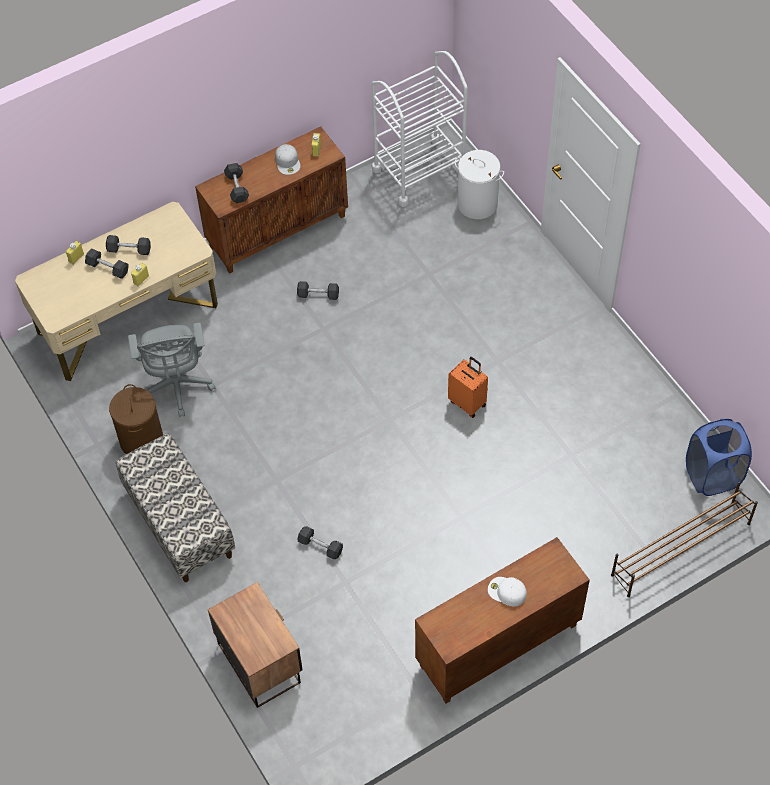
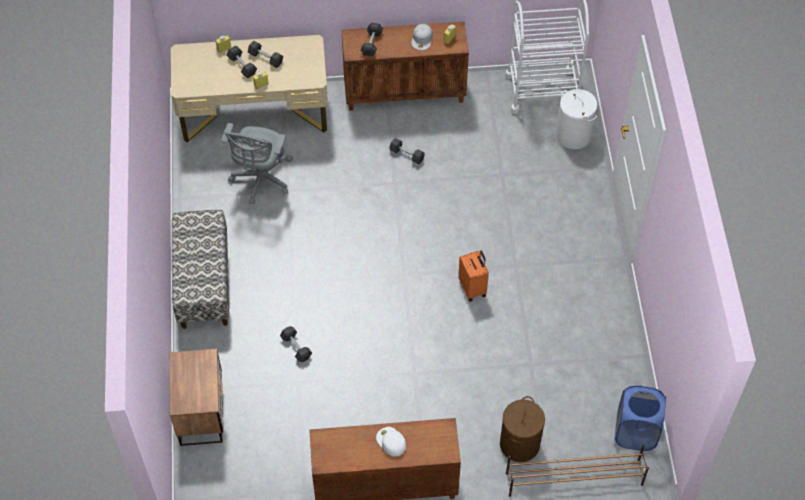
camera: 25 degrees right, 0 degrees up
(141, 439) = (212, 208): brown laundry basket -> brown laundry basket (519, 443)

